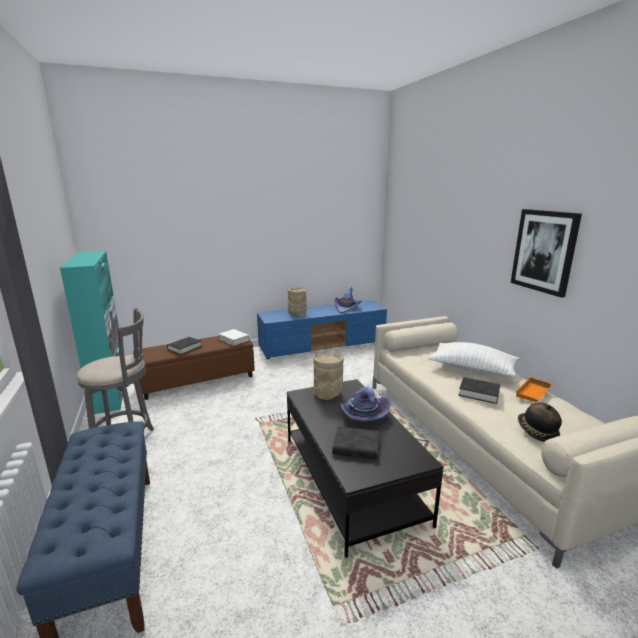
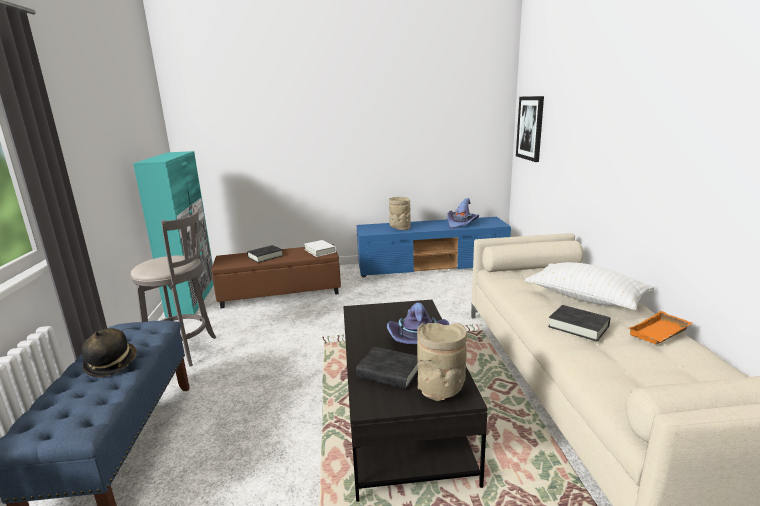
camera: 15 degrees right, 0 degrees up
(328, 395) = (387, 313): beige vase -> beige vase (440, 391)
(536, 431) = (638, 380): hat -> hat (111, 364)
(544, 251) = (689, 138): picture -> picture (530, 128)

